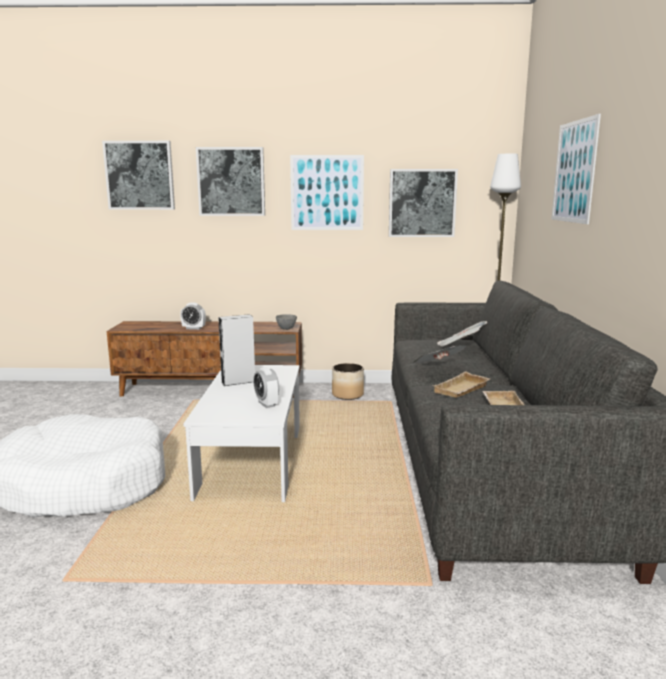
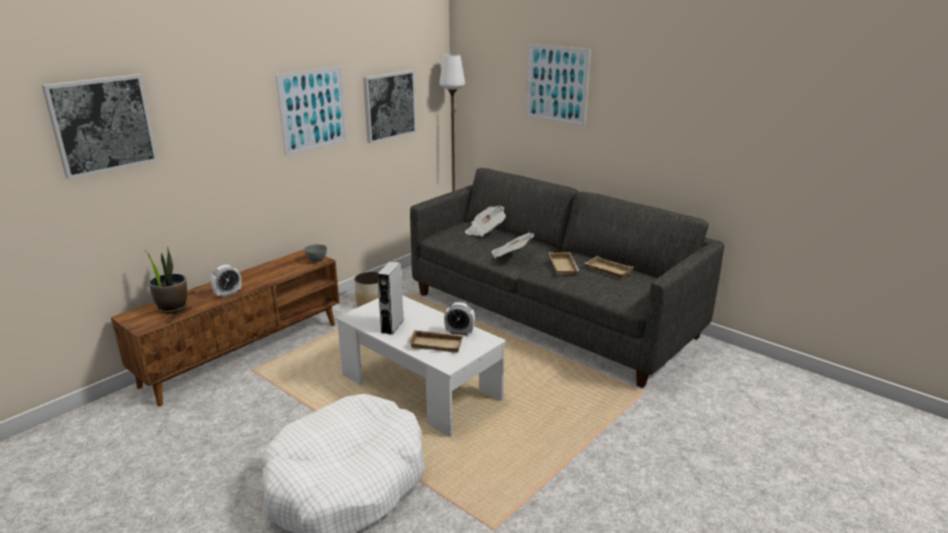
camera: 50 degrees left, 10 degrees up
(154, 325) = (172, 307): none -> potted plant
(231, 181) = (218, 114): picture -> none
(232, 403) = (437, 344): none -> beige tray

